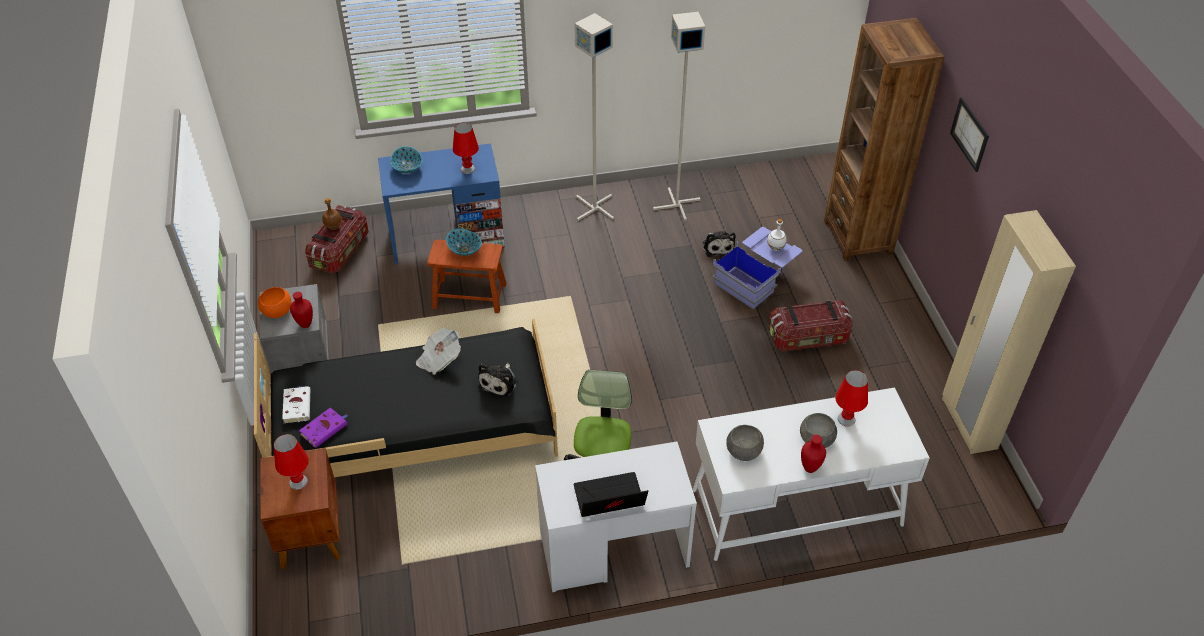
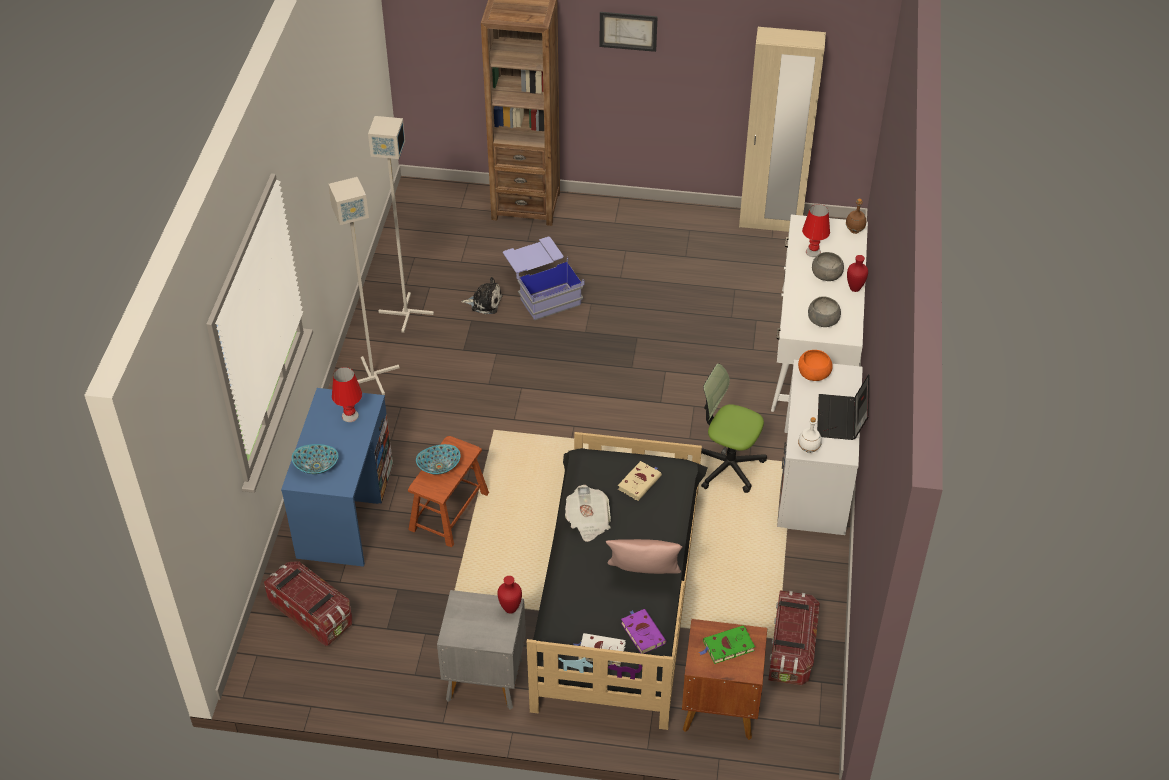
camera: 70 degrees left, 0 degrees up
(276, 310) = (475, 632): orange bowl -> orange bowl (813, 374)
(298, 482) = (727, 647): red table lamp -> green book
(333, 227) = (303, 592): brown bottle -> brown bottle (854, 231)
(388, 413) = (643, 576): none -> pink pillow
(499, 382) = (640, 482): plush toy -> beige book
(775, 248) = (534, 253): white bottle -> white bottle (808, 449)
(808, 338) = (634, 281): storage box -> storage box (791, 649)

